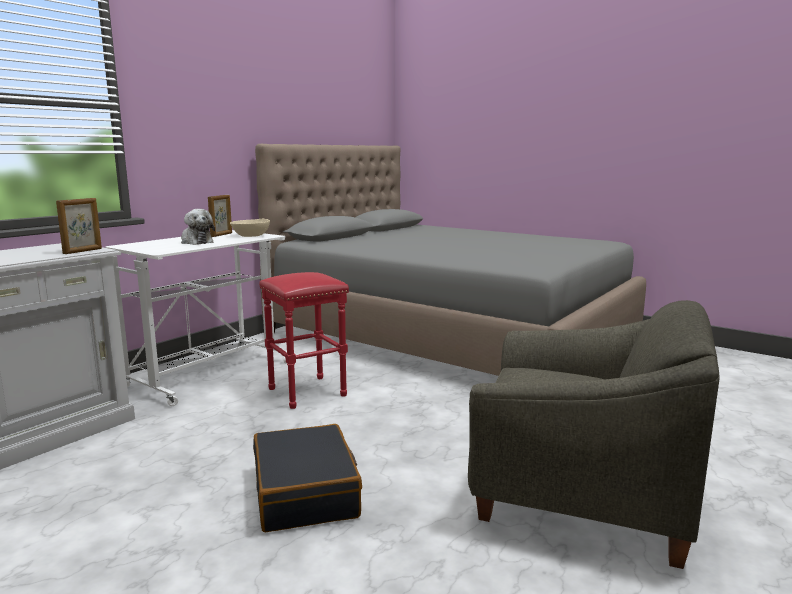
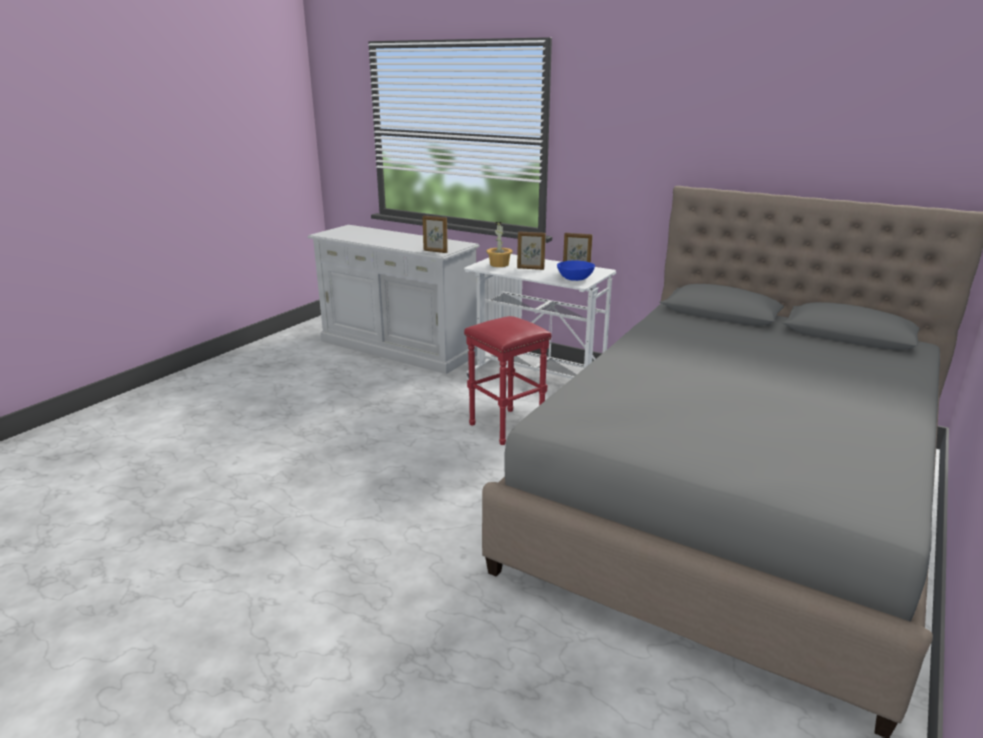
camera: 85 degrees right, 10 degrees up
(163, 247) = (499, 264): none -> potted plant
(196, 242) = (530, 268): plush toy -> picture frame
(250, 236) = (574, 278): beige bowl -> blue bowl
(306, 492) = (336, 445): black suitcase -> none
(580, 495) = (303, 567): grey armchair -> none

